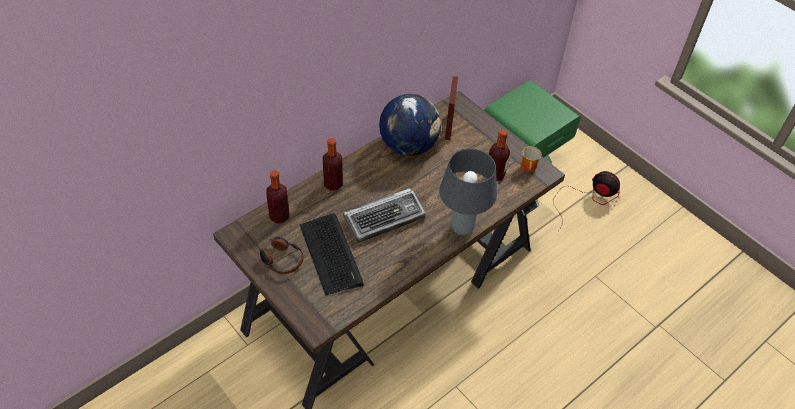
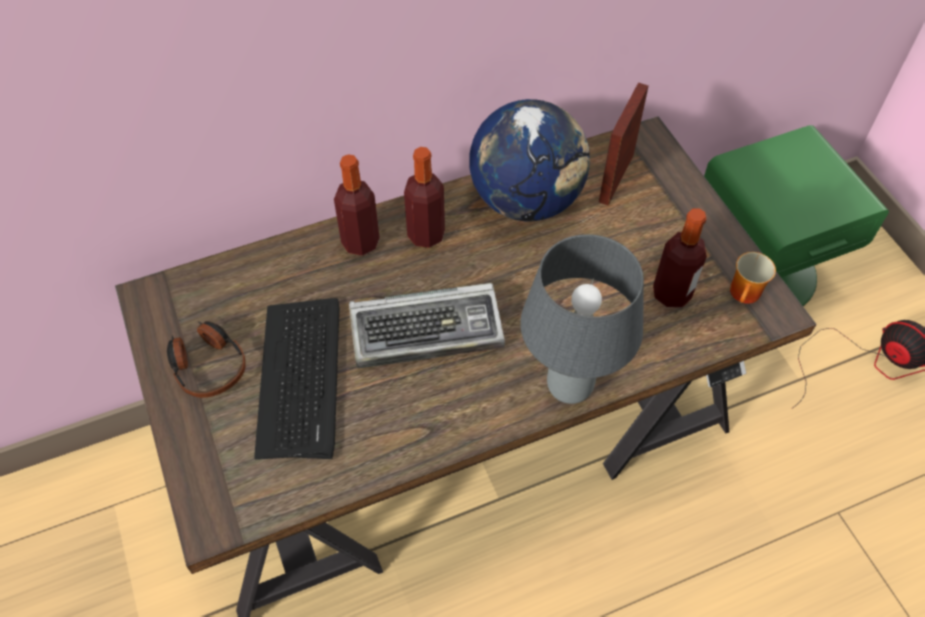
camera: 20 degrees right, 5 degrees up
(279, 216) = (241, 281): bottle -> bottle (426, 235)

